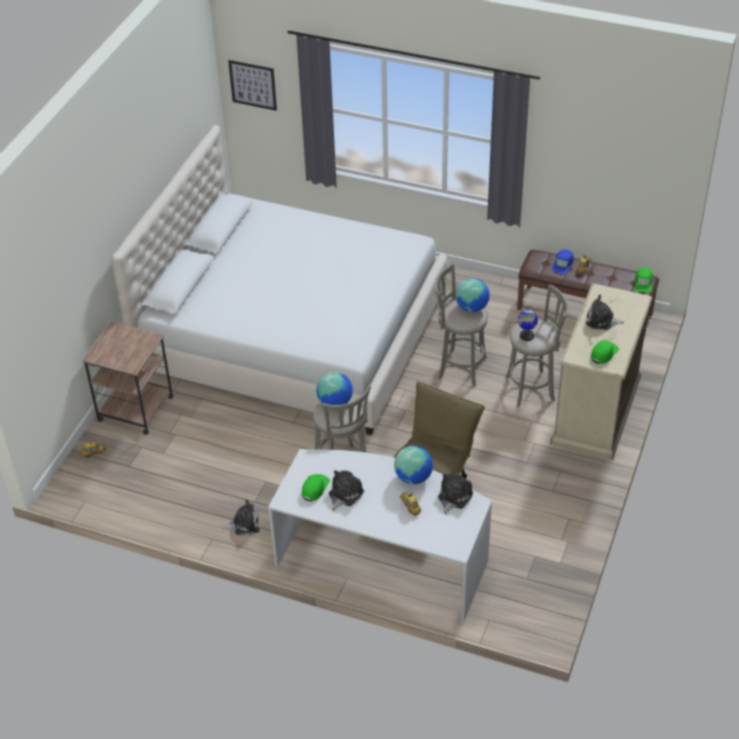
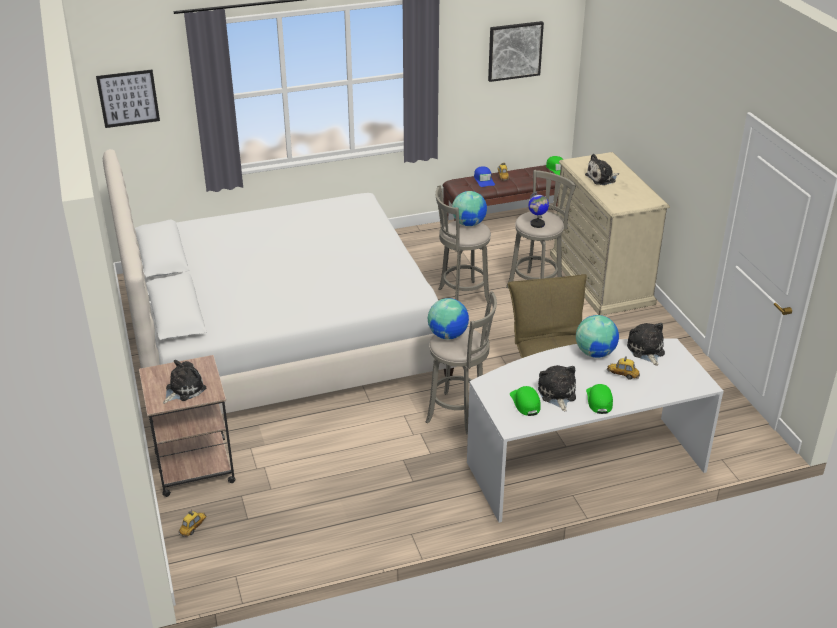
camera: 40 degrees left, 10 degrees down
(244, 523) = (426, 504): plush toy -> plush toy (183, 389)
(604, 353) = (634, 196): green cap -> green cap (599, 400)
(615, 156) = (514, 51): none -> picture

